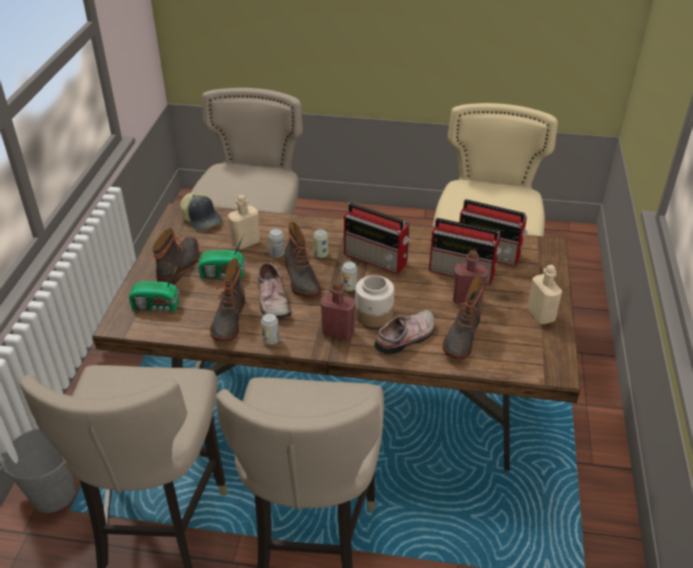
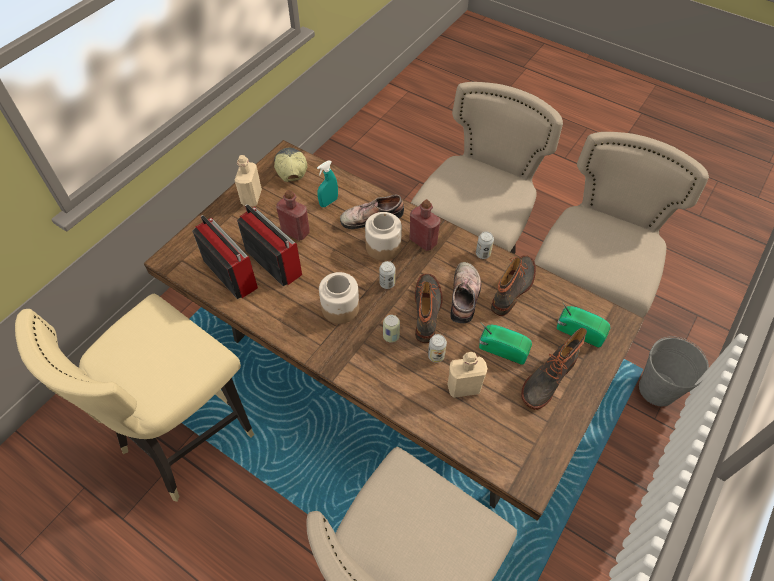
camera: 155 degrees left, 15 degrees up
(202, 219) = (503, 456): cap -> cap (290, 168)
(377, 259) = (339, 308): radio -> jar
(461, 337) = (328, 202): boot -> turquoise spray bottle

